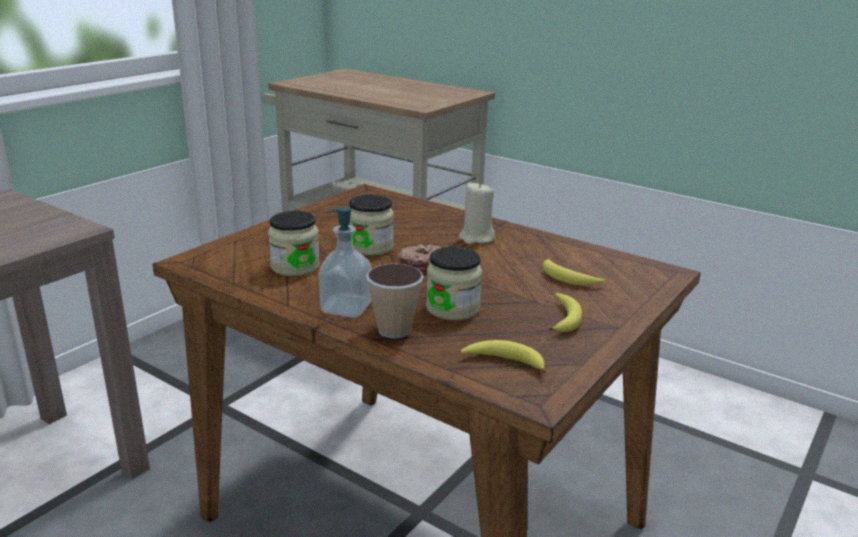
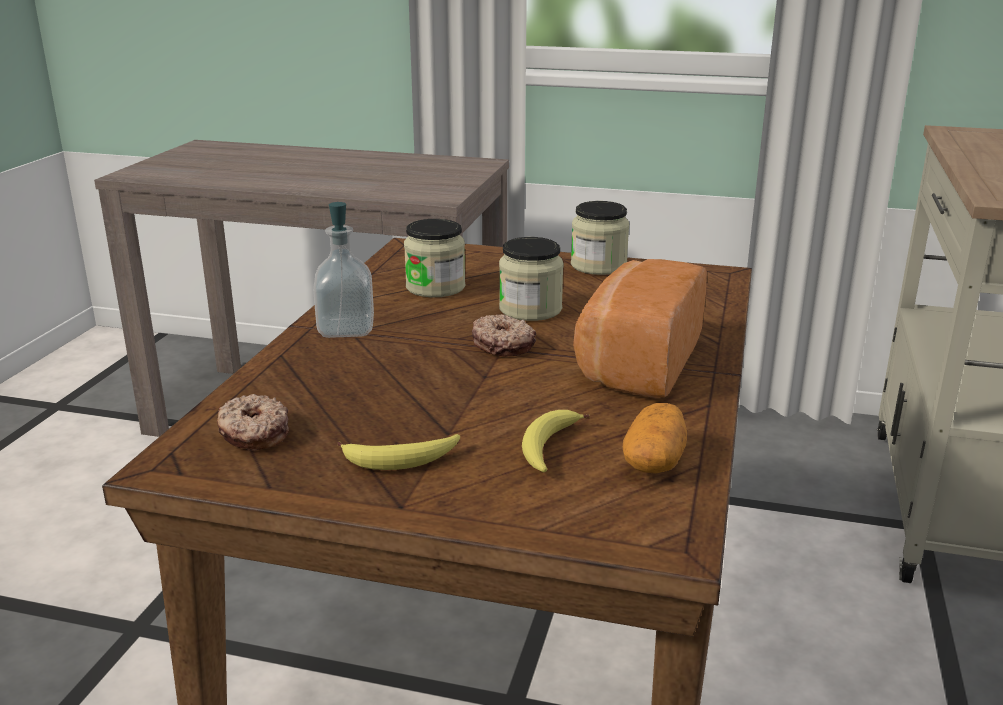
camera: 70 degrees right, 0 degrees up
(394, 330) = (306, 361): cup -> none
(452, 308) = (385, 383): jar -> jar (598, 266)
(476, 238) = (636, 363): beige candle -> bread
(505, 362) = (253, 434): banana -> donut
(593, 259) = (654, 461): none -> potato

